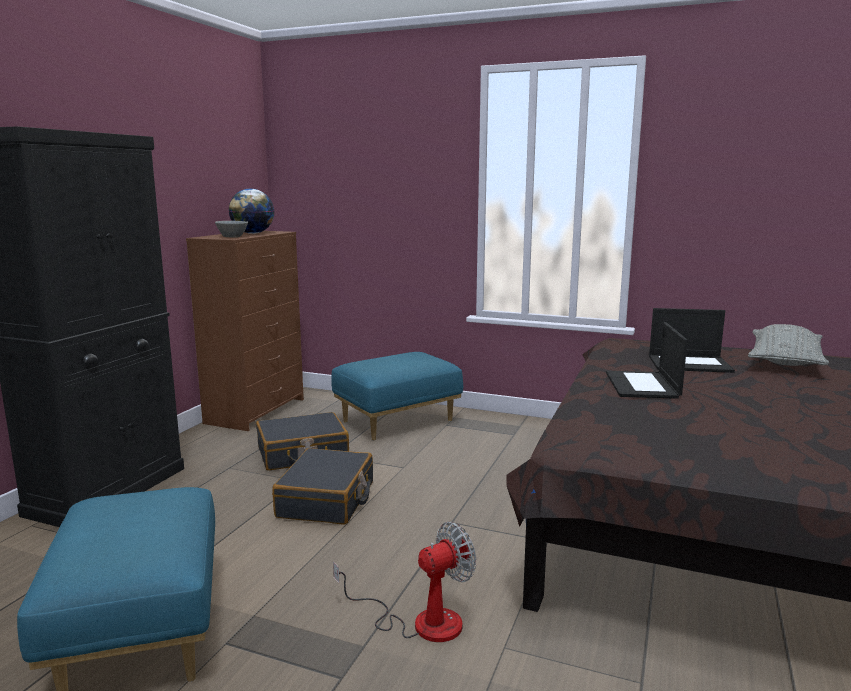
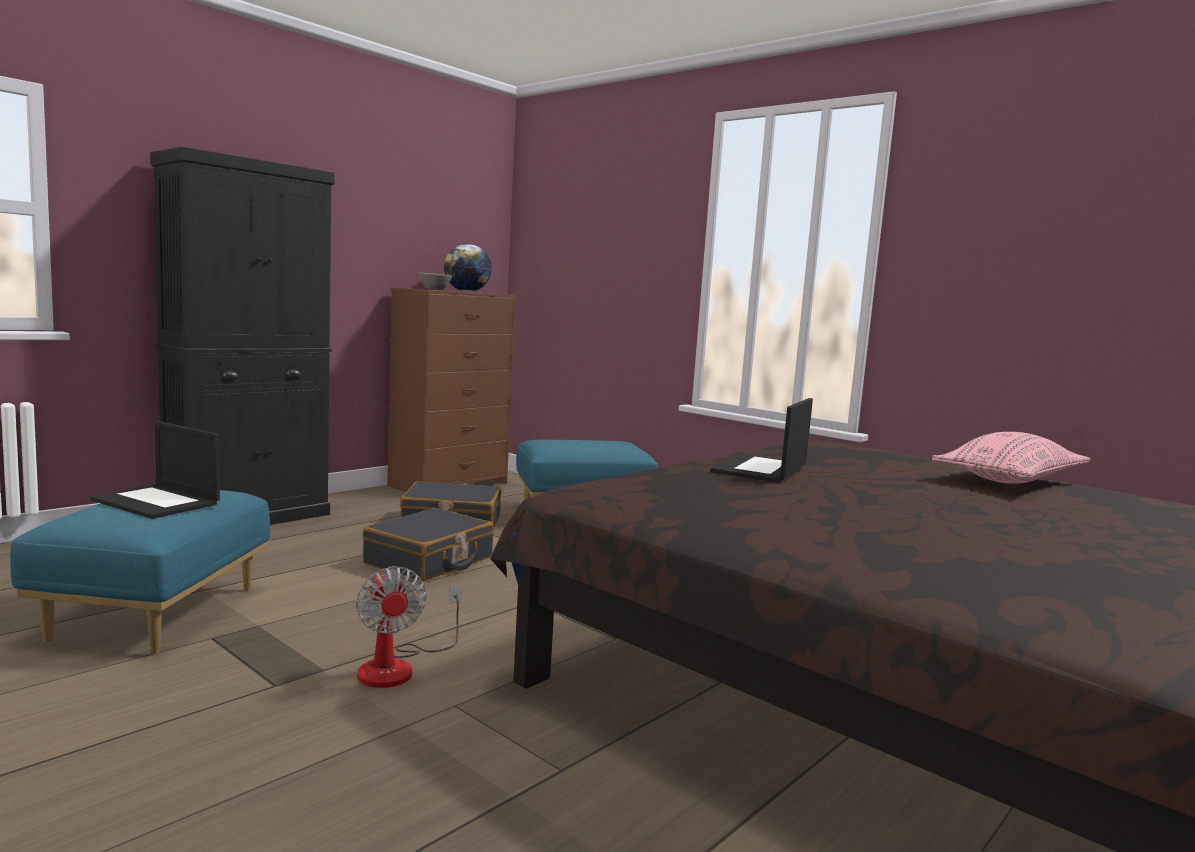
camera: 20 degrees right, 5 degrees down
(420, 622) = (398, 666): fan -> fan turned 75 degrees clockwise
(690, 364) = (867, 465): laptop -> laptop (158, 502)
(784, 361) = (1009, 480): grey pillow -> pink pillow

